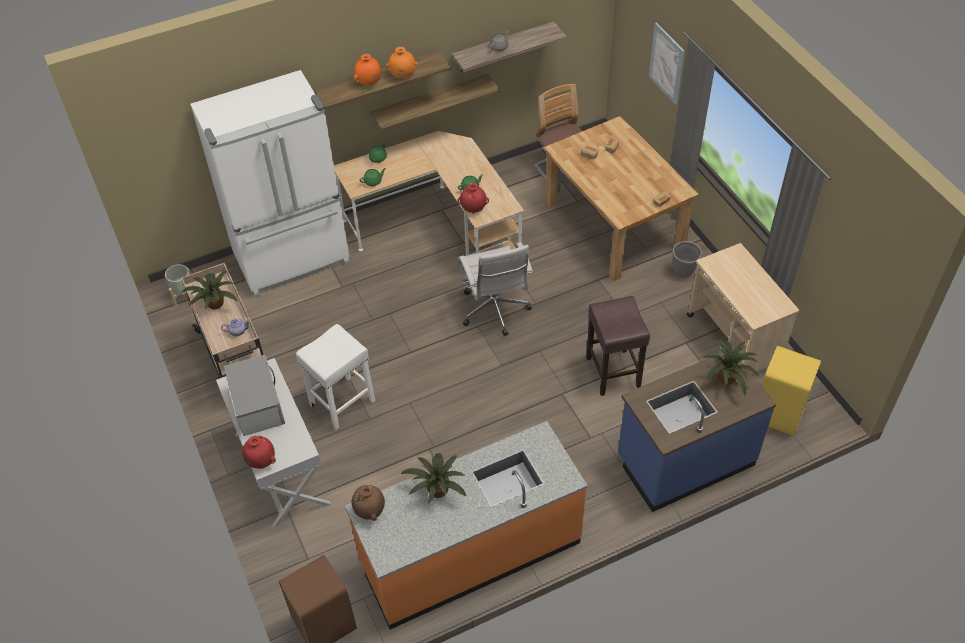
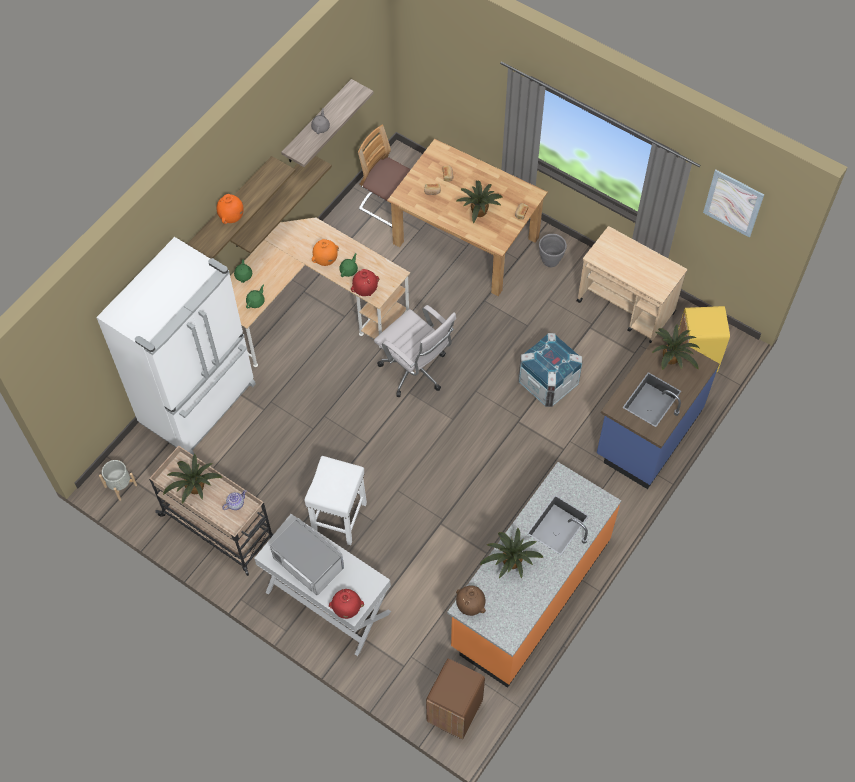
camera: 30 degrees left, 10 degrees up
(402, 76) = (258, 197): orange vase -> orange vase (325, 260)
(613, 373) = (548, 382): brown stool -> crate
(621, 185) = (478, 210): none -> potted plant
(666, 63) = (475, 84): picture -> picture (733, 203)

